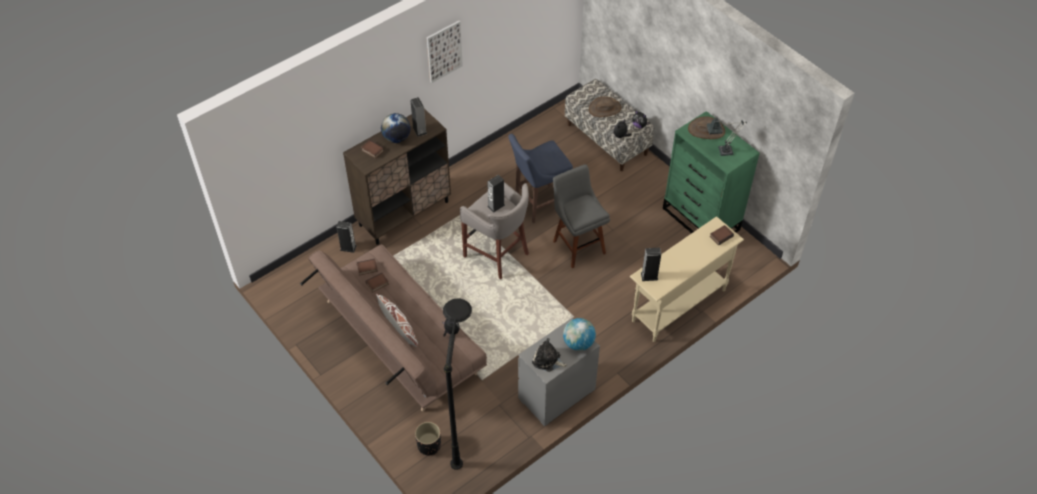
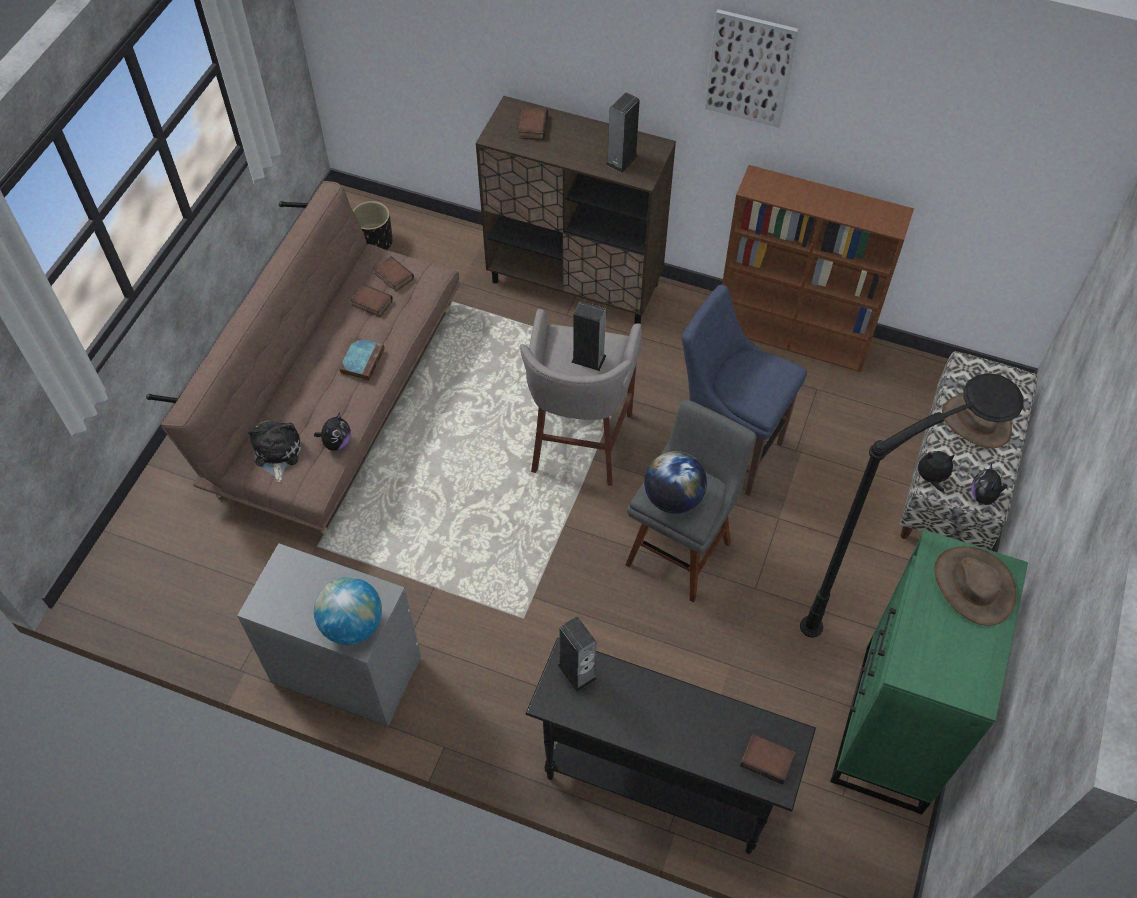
camera: 60 degrees right, 5 degrees up
(348, 247) = (463, 252): speaker -> none
(396, 138) = (581, 141): globe -> globe (673, 498)
(398, 328) = (303, 372): white pillow -> none
(410, 301) = (362, 360): none -> book
(429, 445) = (158, 536): black planter -> black planter (375, 242)
(462, 428) = (211, 566): black floor lamp -> black floor lamp (874, 601)
(497, 151) = (794, 336): none -> brown bookcase
(548, 360) = (288, 594): plush toy -> plush toy (277, 453)
(678, 305) = (657, 782): beige console table -> black console table
(721, 151) = (936, 641): table lamp -> none

